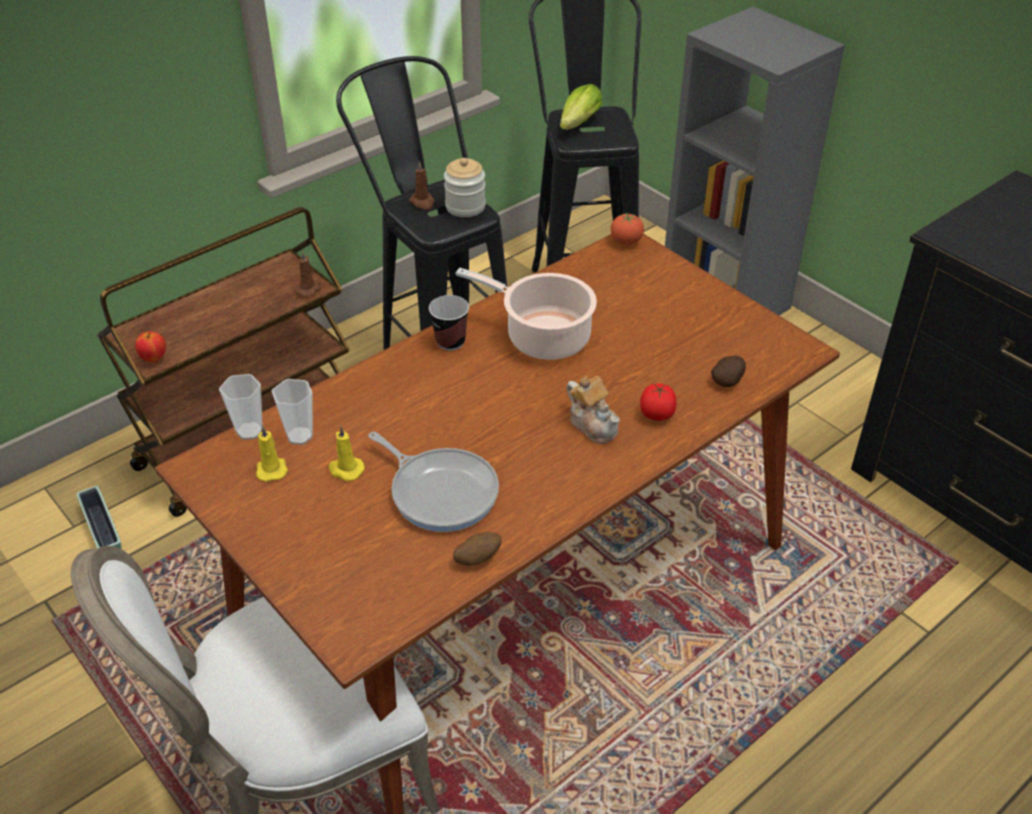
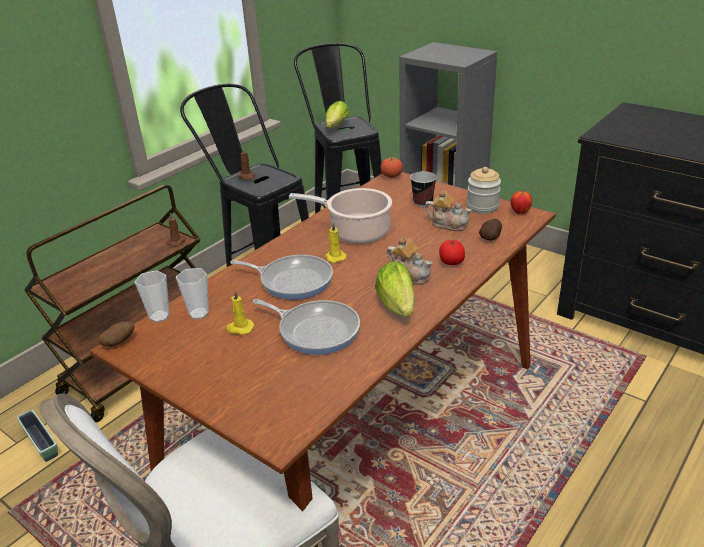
camera: 10 degrees left, 10 degrees down
(154, 359) = (71, 297): apple -> apple (520, 212)
(271, 469) = (183, 337): yellow candle -> yellow candle (335, 257)
(433, 405) = (293, 280): none -> frying pan
(450, 342) = (292, 244): cup -> cup (423, 203)
(465, 207) = (277, 175): jar -> jar (482, 207)
(477, 558) = (358, 366): potato -> potato (119, 342)
(558, 475) = (397, 307): none -> lettuce
(676, 345) = (448, 224): none -> teapot

